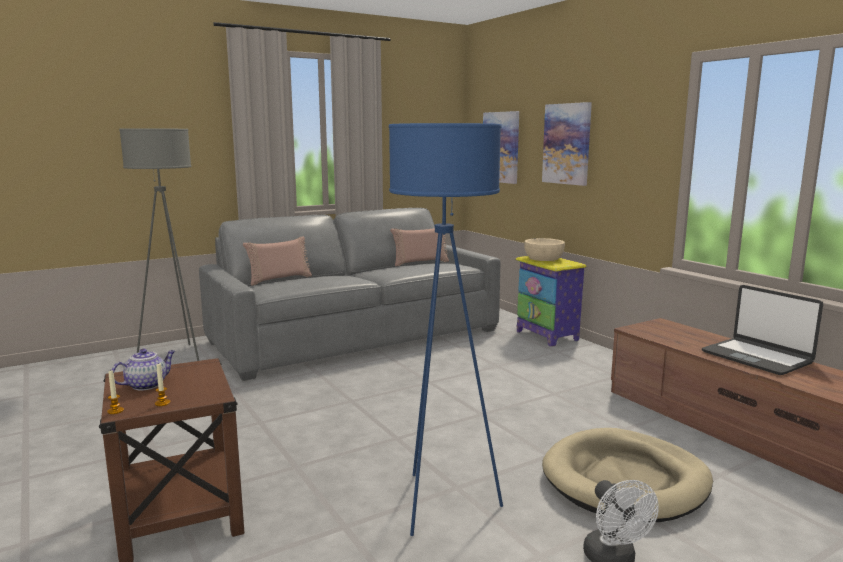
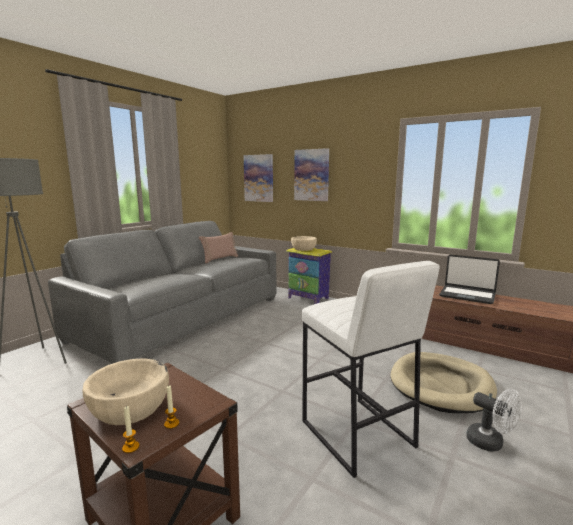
camera: 25 degrees left, 0 degrees up
(147, 385) = (130, 407): teapot -> beige bowl
(279, 280) = (126, 283): beige pillow -> none
(441, 503) = (358, 434): blue floor lamp -> white stool

